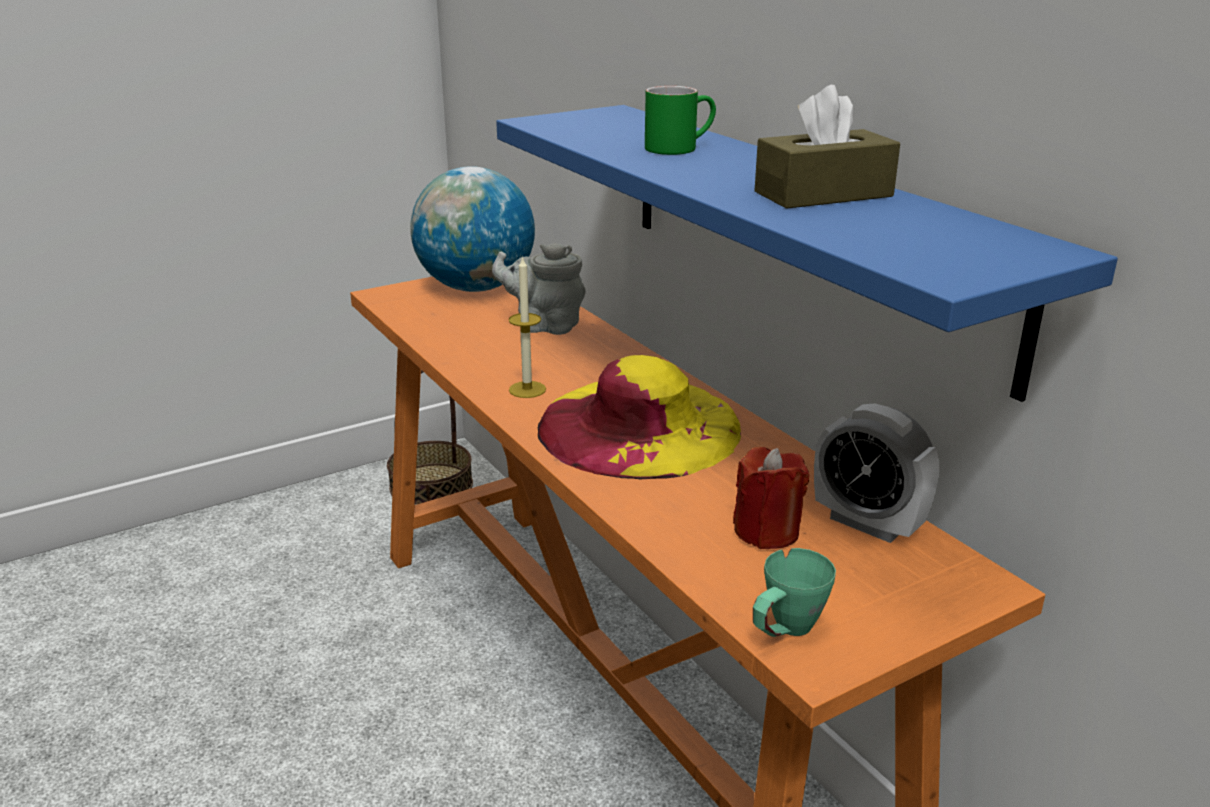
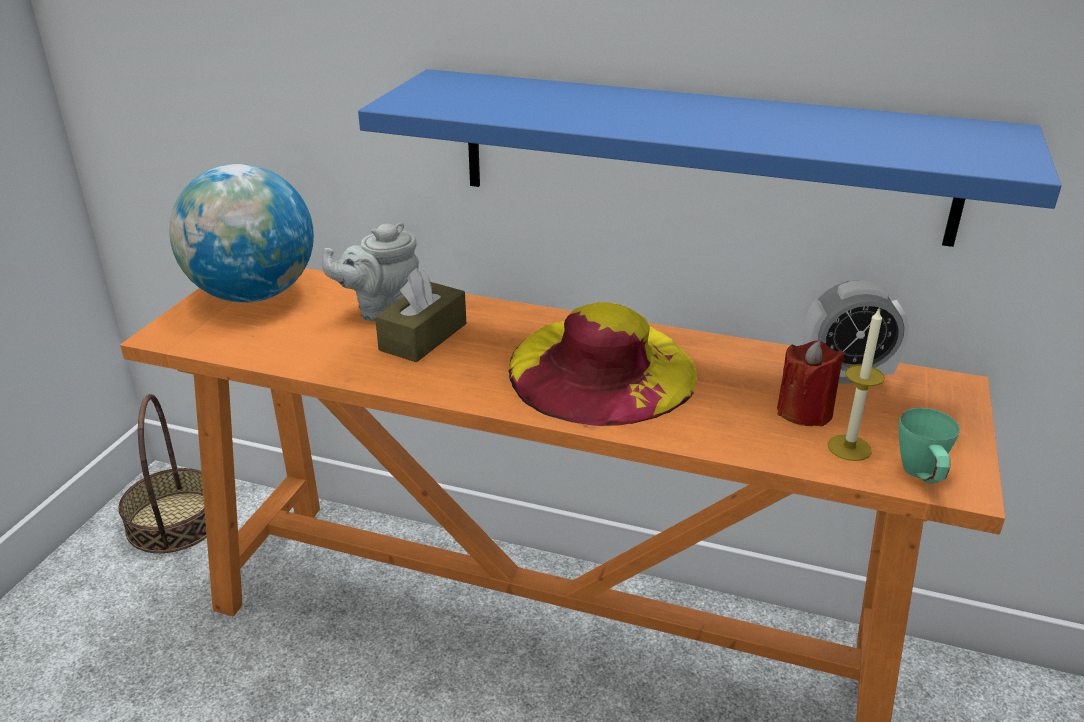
camera: 40 degrees left, 5 degrees up
(527, 389) = (464, 375): candle -> candle (849, 447)
(679, 147) = (591, 103): green mug -> none
(823, 194) = (793, 121): brown tissue box -> brown tissue box (423, 337)

